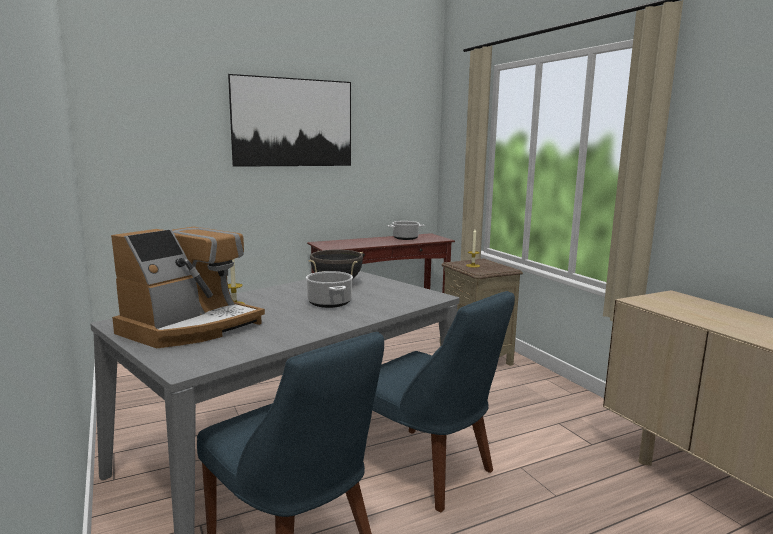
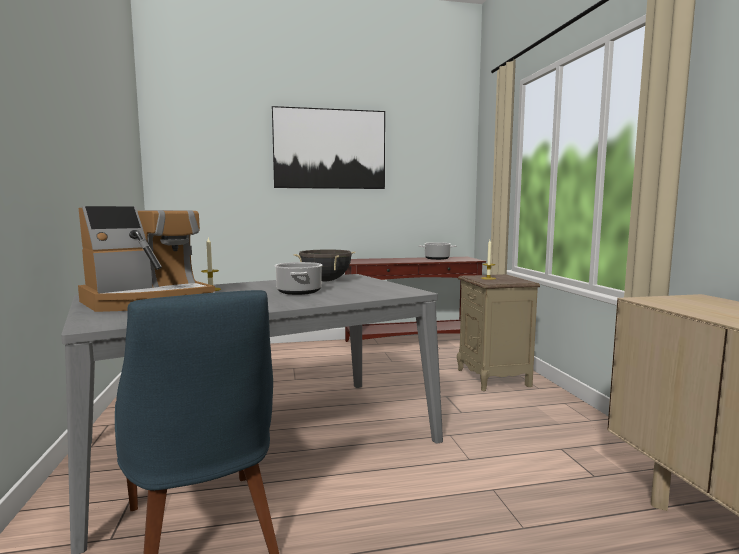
camera: 15 degrees right, 5 degrees down
(428, 470) = (385, 478): blue chair -> none

